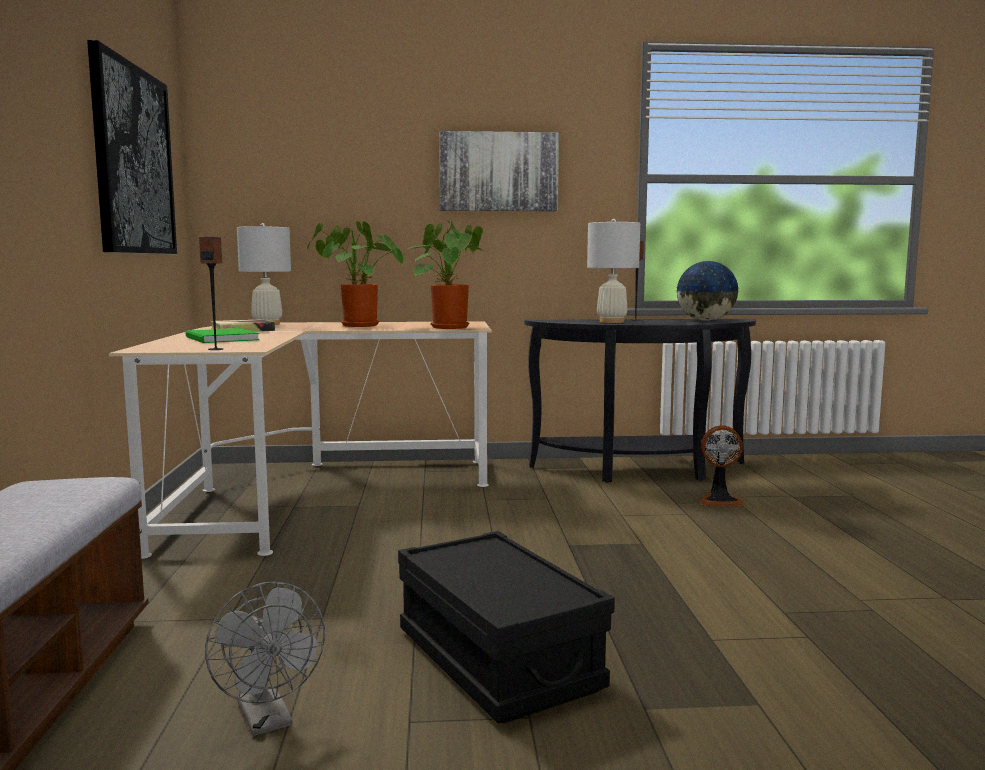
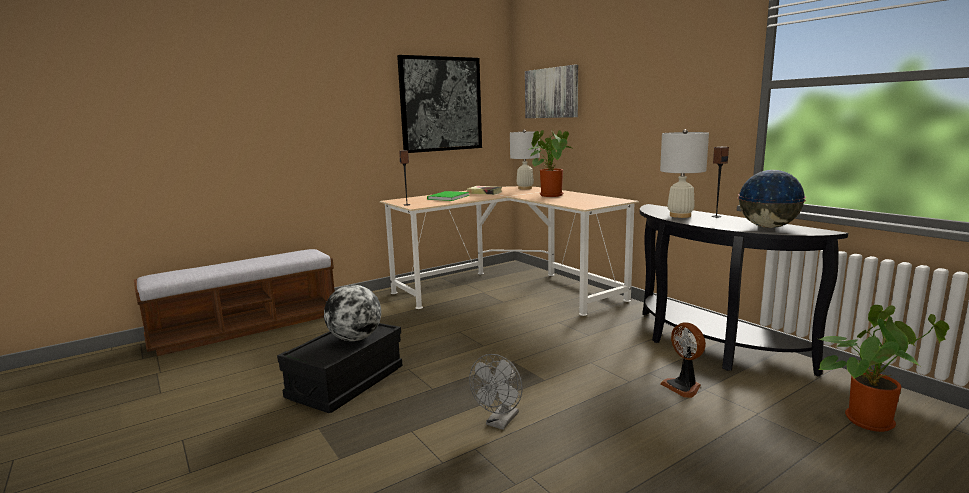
camera: 60 degrees right, 5 degrees up
(268, 721) = (272, 359): grey fan -> grey fan (500, 422)
(447, 327) = (578, 203): potted plant -> potted plant (868, 419)
(496, 566) = (355, 338): none -> globe
(498, 172) = (654, 88): picture -> picture (551, 93)

